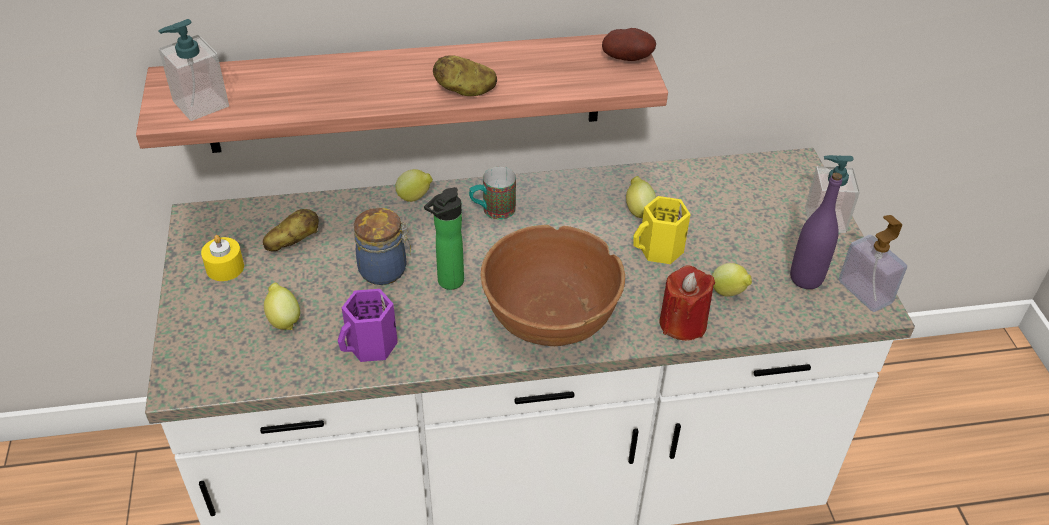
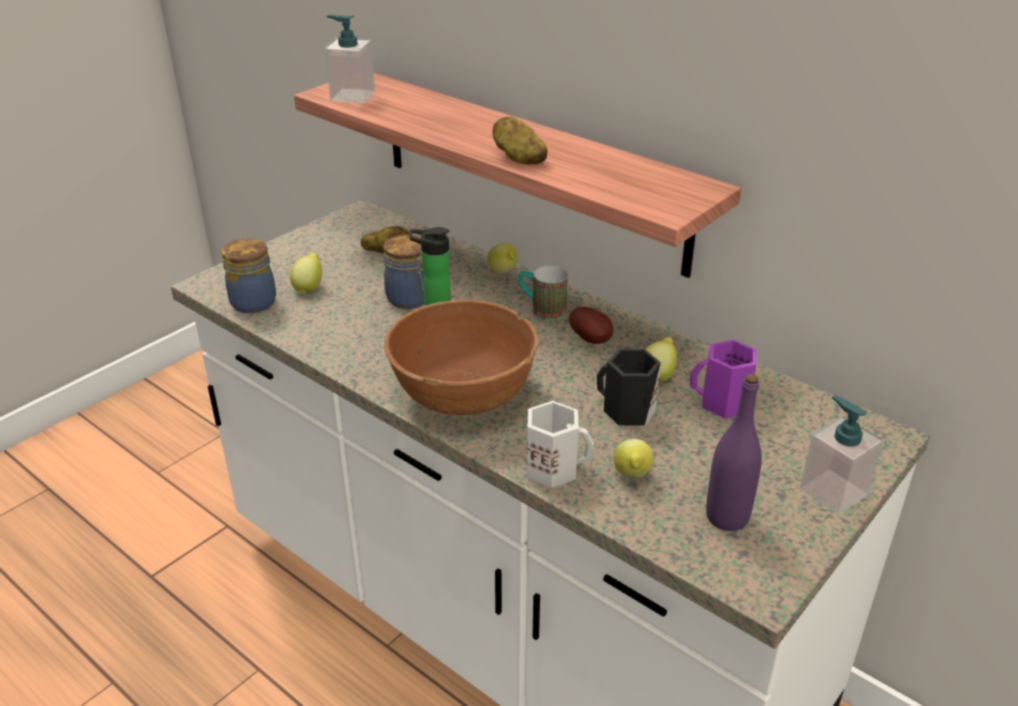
camera: 50 degrees right, 10 degrees down
(225, 267) = (329, 244): yellow candle -> none
(257, 368) = (252, 302): none -> jar
(371, 346) = (327, 333): purple mug -> purple mug (722, 403)
(628, 59) = (687, 196): potato -> potato (592, 340)
(660, 250) = (626, 411): yellow mug -> black mug
(682, 323) = (553, 467): red candle -> white mug
(865, 292) = (771, 569): soap dispenser -> none

